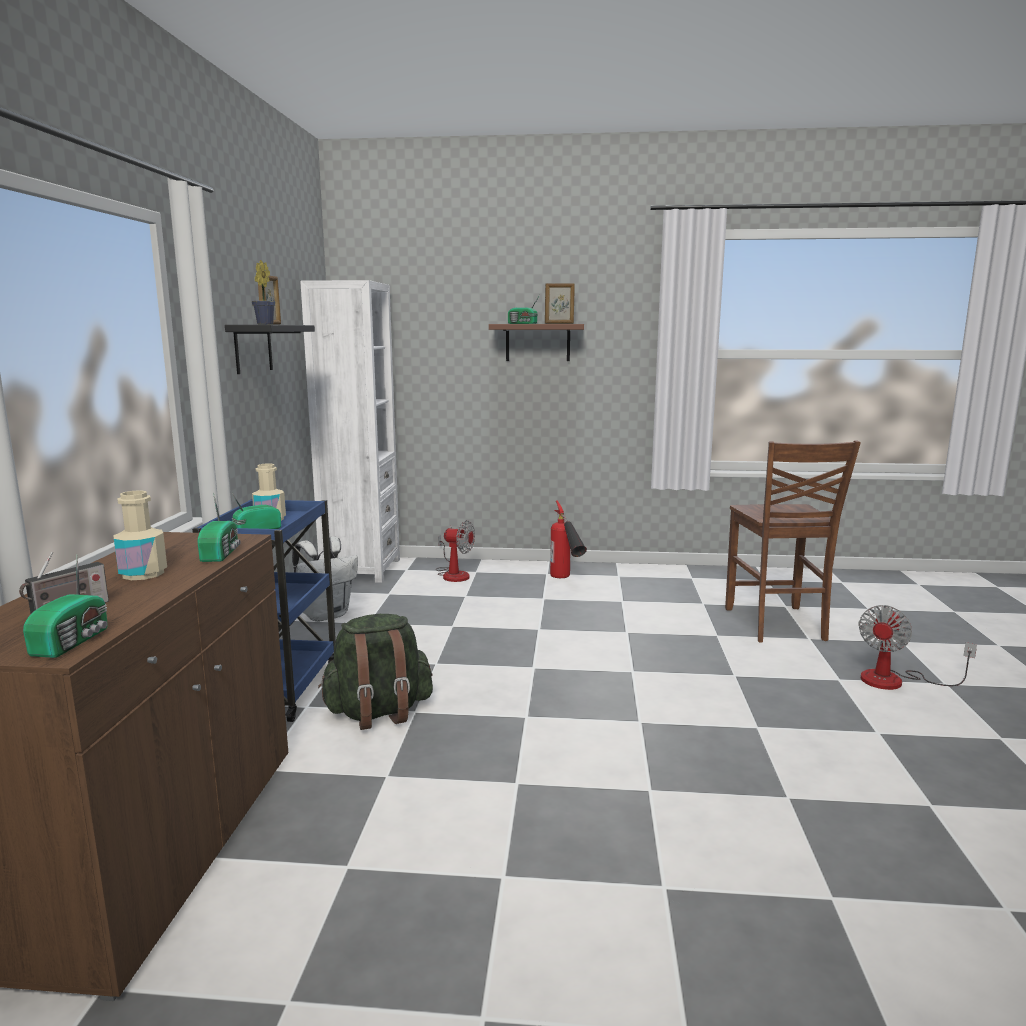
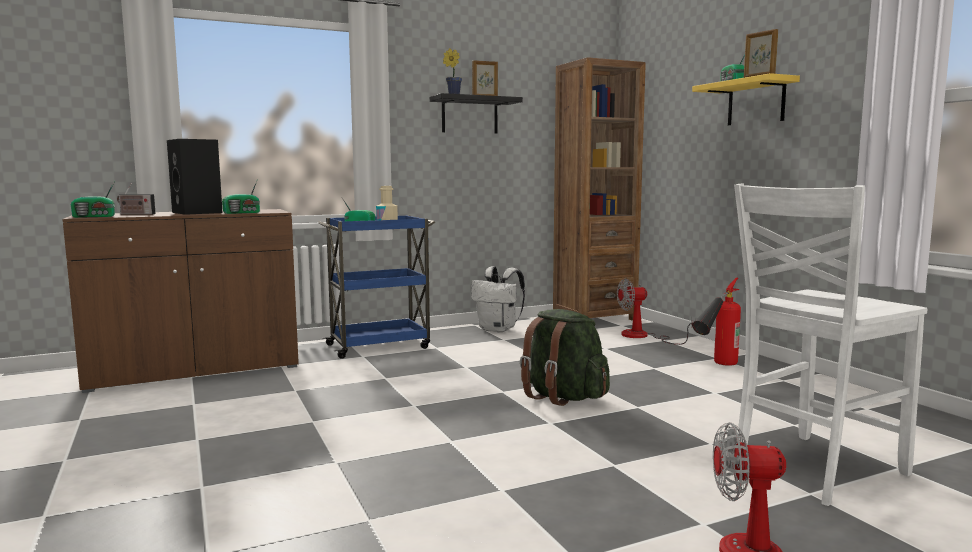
camera: 60 degrees right, 5 degrees down
(143, 574) = (198, 212): beige bottle -> black speaker
(361, 570) = (594, 317): white bookcase -> brown bookcase
(379, 712) = (373, 371): green backpack -> green backpack (562, 397)
(453, 574) = (643, 336): fan -> fan turned 90 degrees clockwise
(538, 342) = (756, 102): brown shelf -> yellow shelf
(776, 625) = (813, 469): brown chair -> white chair

